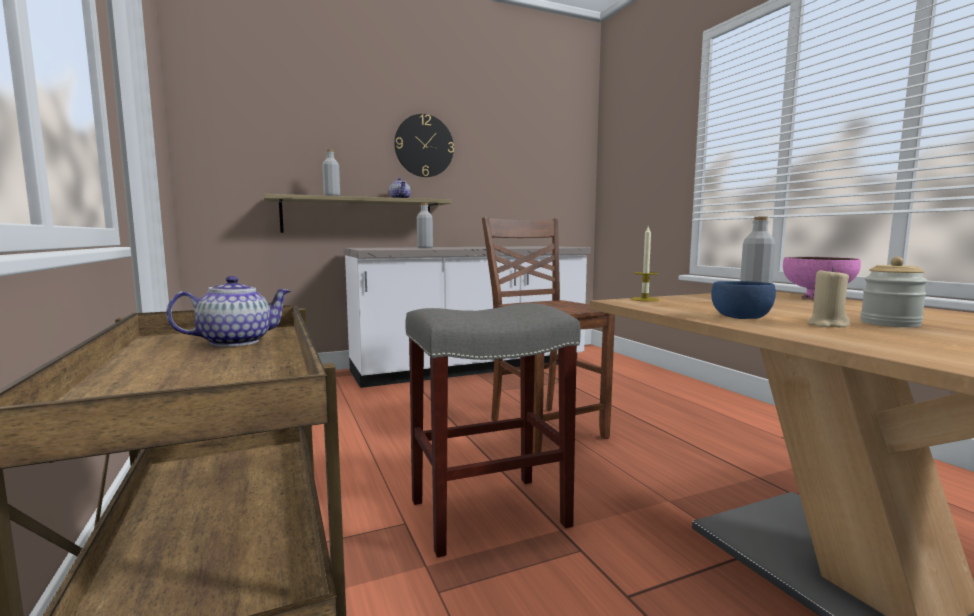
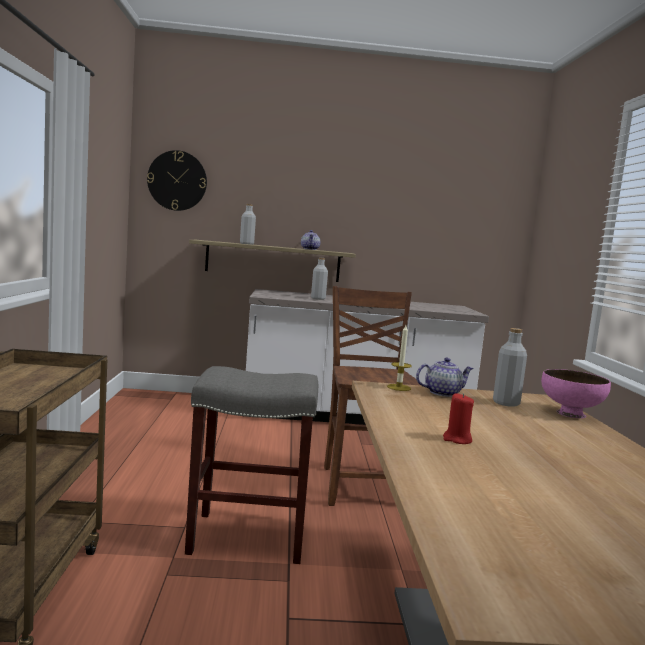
camera: 20 degrees right, 0 degrees up
(236, 341) = (52, 377): teapot -> teapot (442, 393)
(424, 146) = (341, 200): wall clock -> wall clock (177, 180)
(740, 317) = (413, 419): blue bowl -> none
(827, 325) = (457, 439): beige candle -> red candle
(890, 323) = (518, 449): jar -> none

